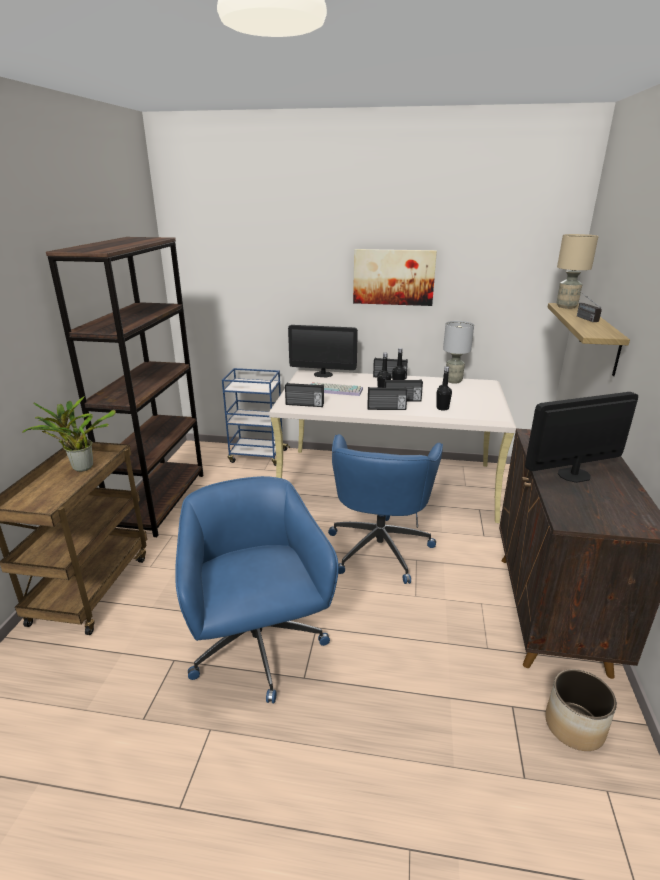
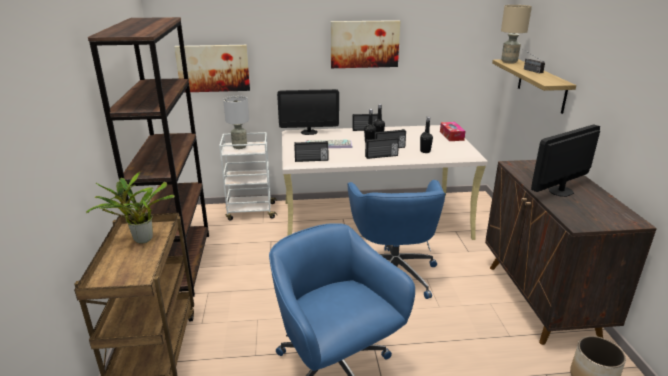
camera: 15 degrees left, 0 degrees up
(226, 296) = (213, 68): none -> picture
(257, 456) = (250, 211): blue cart -> white cart
(454, 381) = (419, 128): grey table lamp -> grey table lamp (240, 147)
(487, 393) = (451, 136): none -> tissue box

